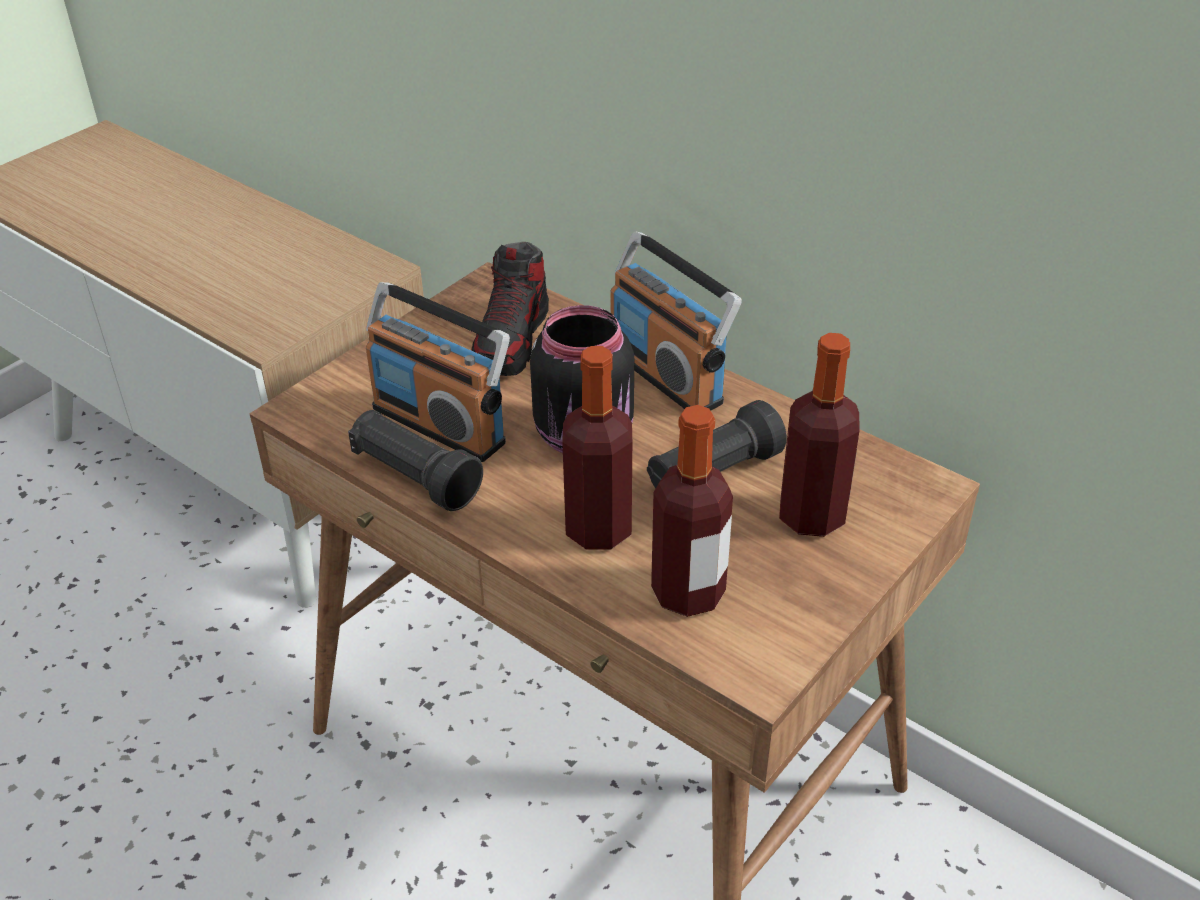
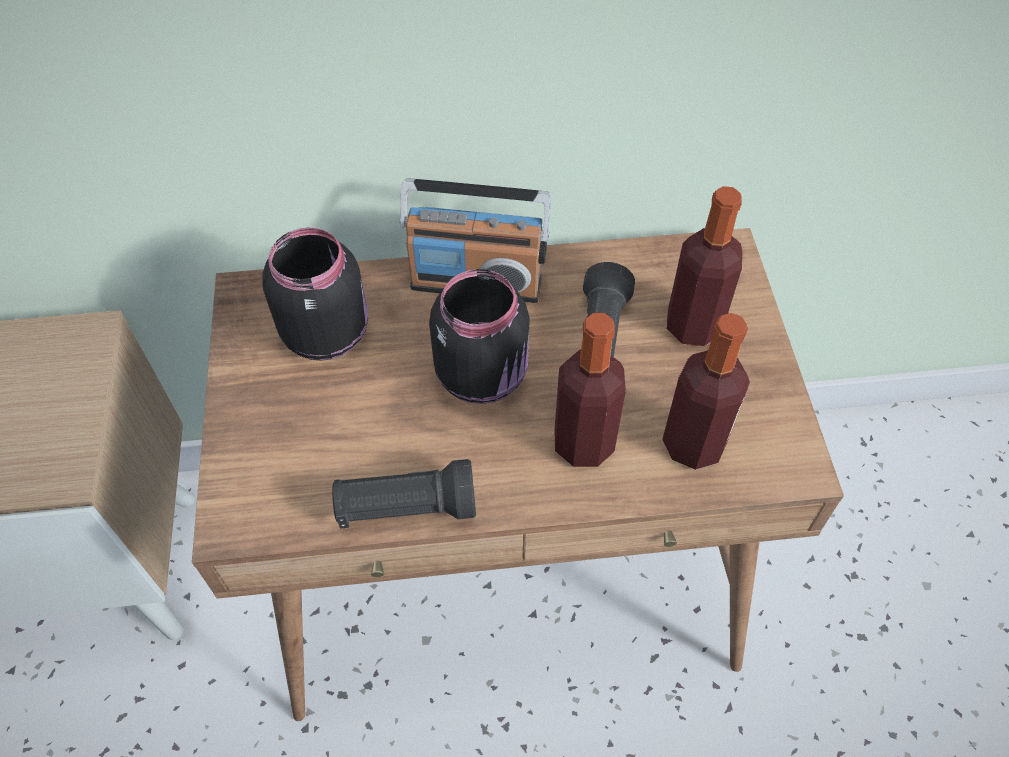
camera: 45 degrees left, 15 degrees up
(440, 424) = (366, 447): radio -> none
(512, 340) = (327, 332): shoe -> black jar

